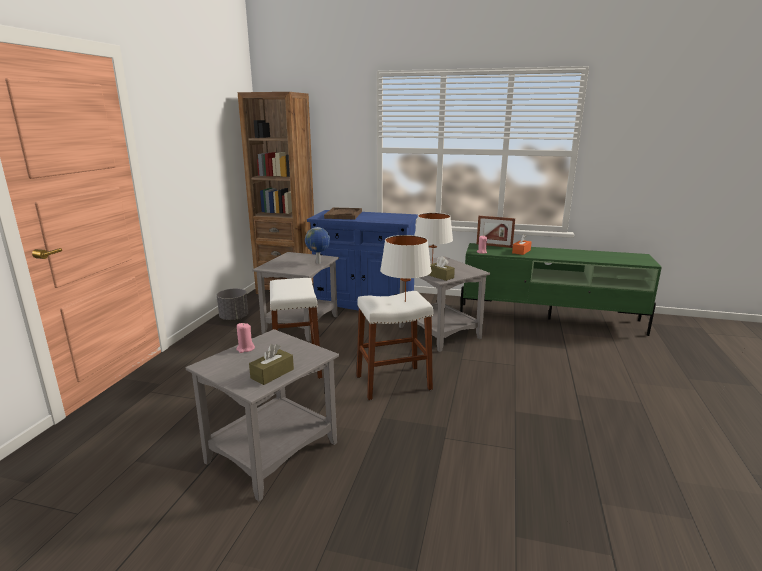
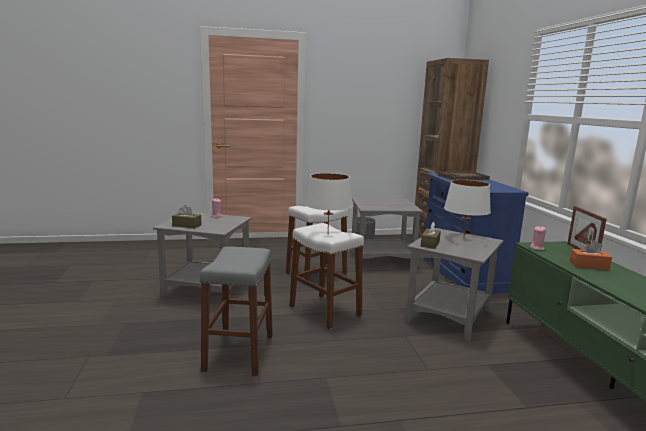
camera: 65 degrees right, 5 degrees down
(318, 263) = (394, 208): globe -> none
(454, 451) = (239, 352): none -> grey stool

